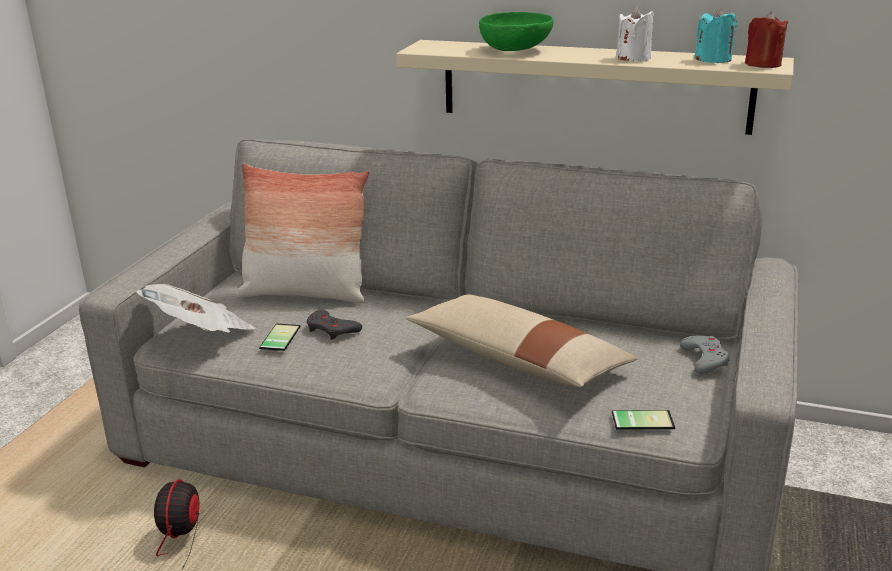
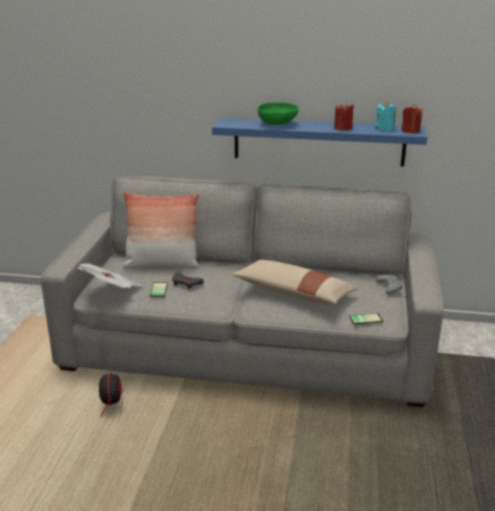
camera: 10 degrees left, 0 degrees up
(593, 85) = (318, 142): beige shelf -> blue shelf
(633, 58) = (343, 128): white candle -> red candle

